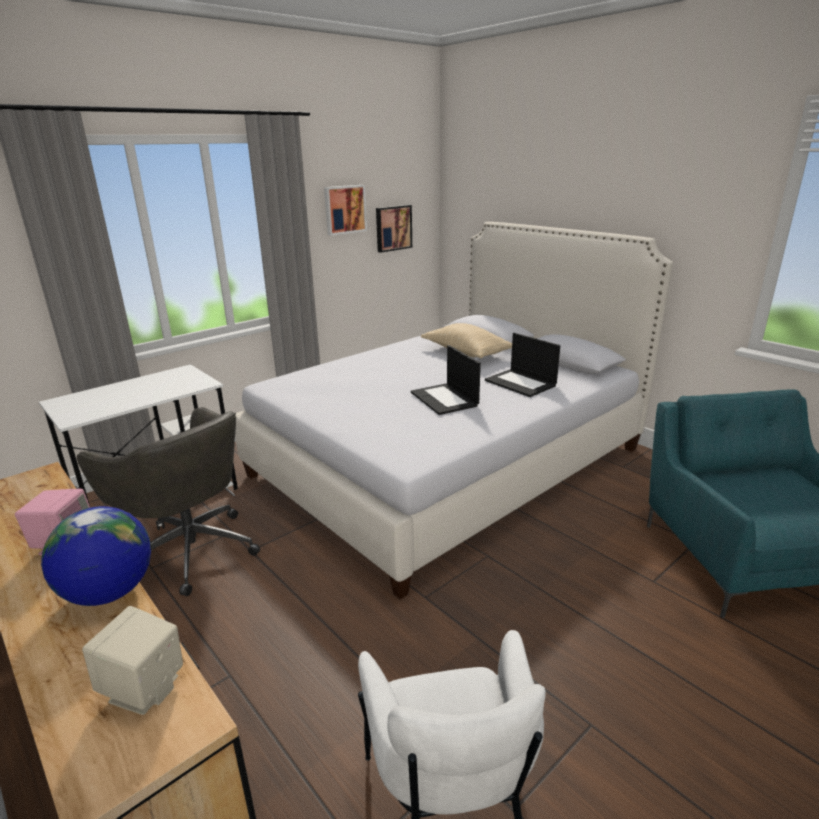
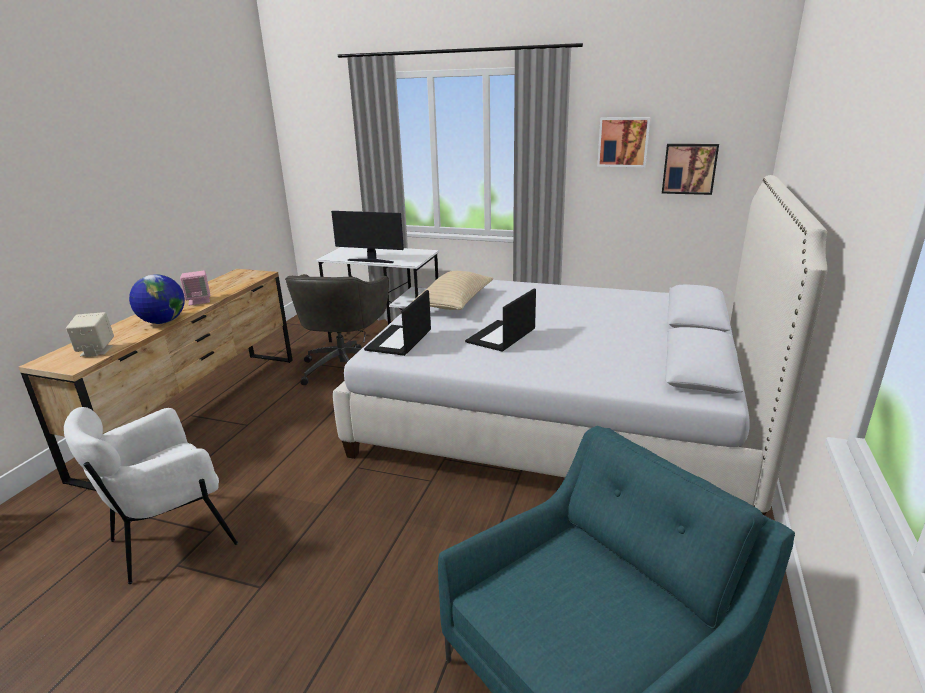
camera: 60 degrees right, 0 degrees up
(148, 400) = (371, 261): none -> monitor
(466, 353) = (630, 318): beige pillow -> beige pillow (454, 303)
(521, 383) = (588, 357): laptop -> laptop (399, 341)

